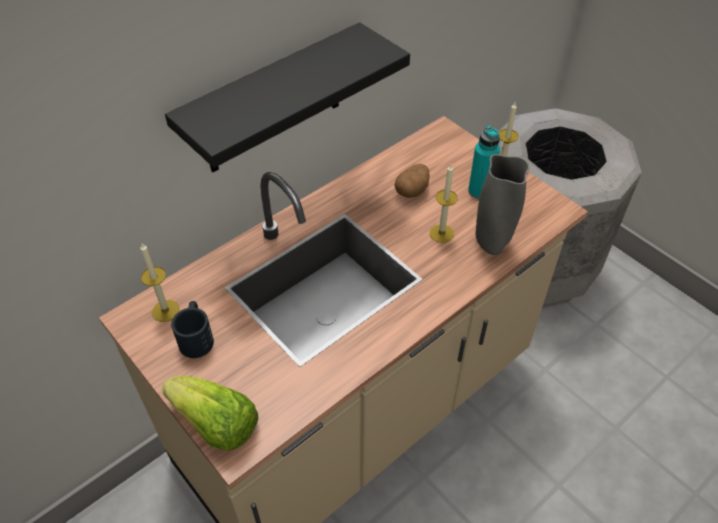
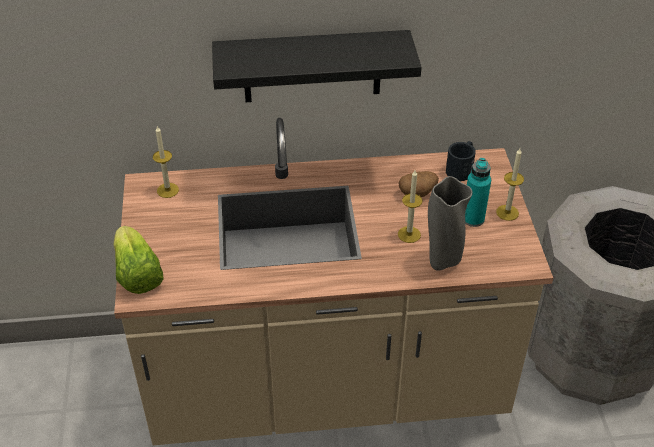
camera: 35 degrees right, 5 degrees down
(196, 336) = (172, 216): black mug -> black mug (461, 168)

